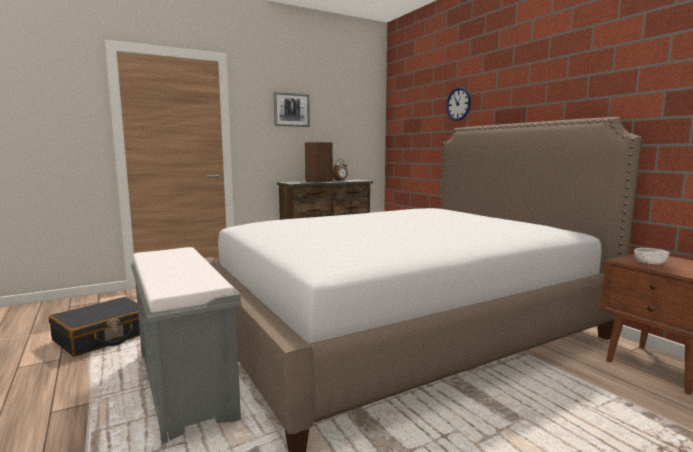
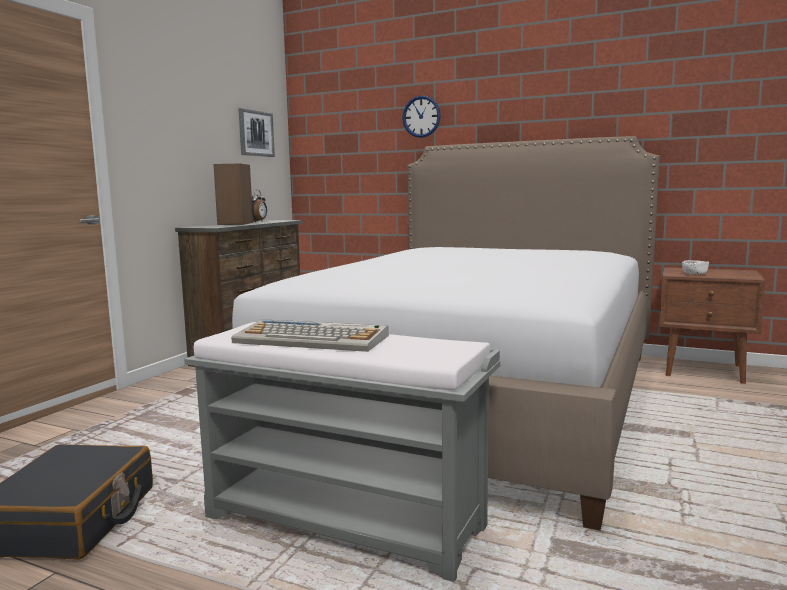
camera: 35 degrees left, 0 degrees up
(170, 263) = (313, 339): none -> keyboard
(291, 110) = (184, 112): picture -> picture (255, 133)

